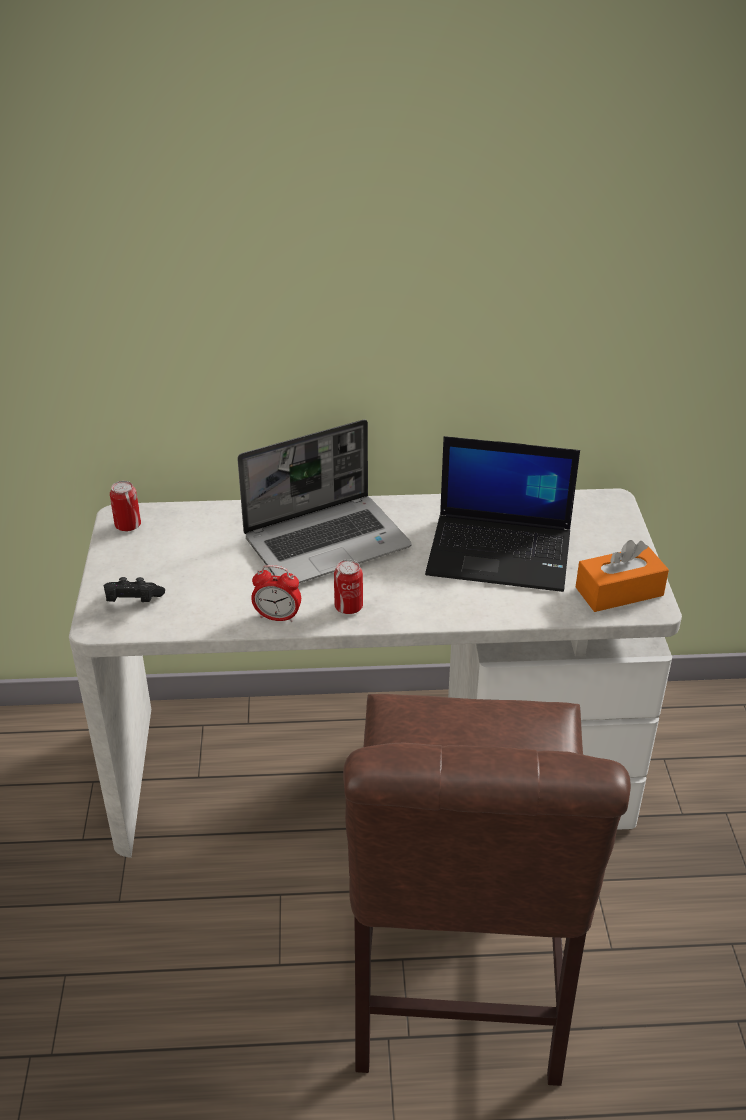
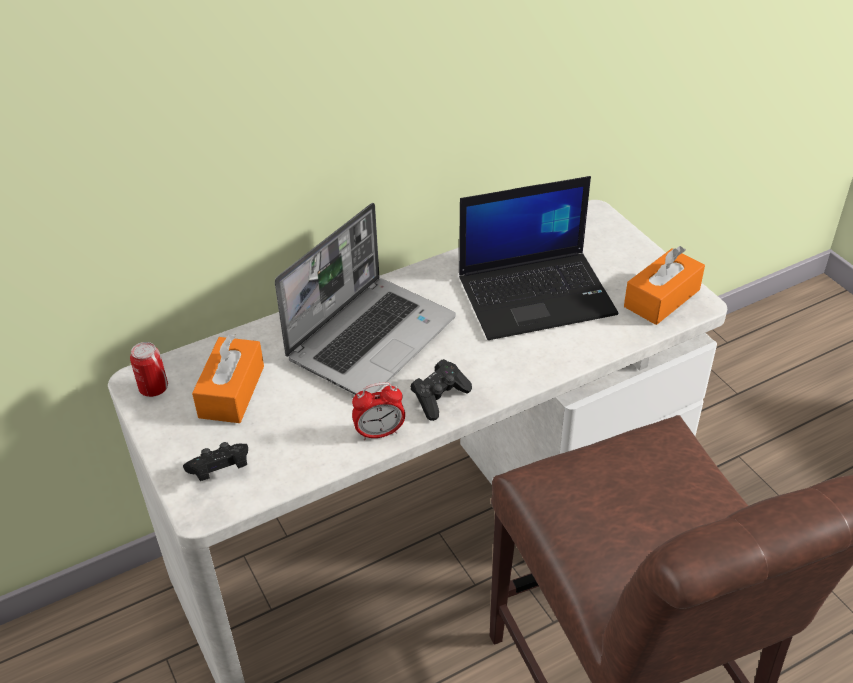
camera: 25 degrees left, 5 degrees up
(184, 547) = (232, 391): none -> orange tissue box
(348, 607) = (439, 398): can -> black game controller

